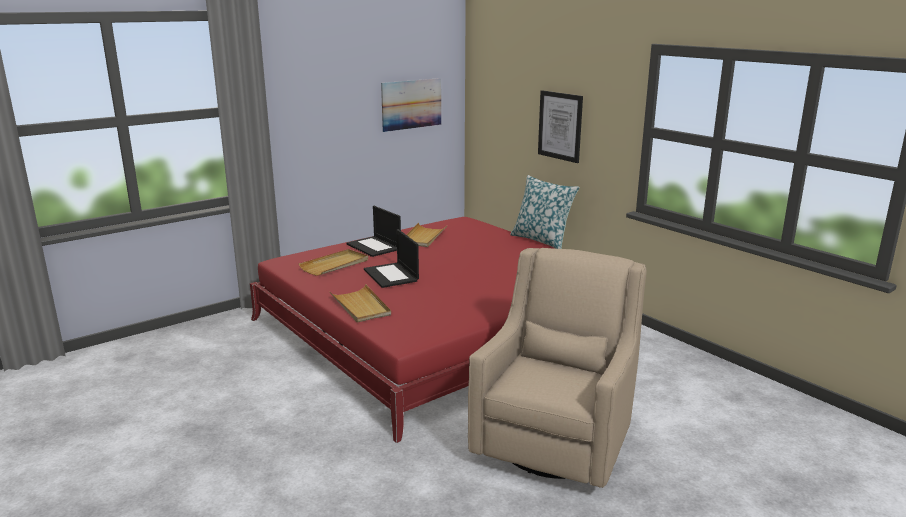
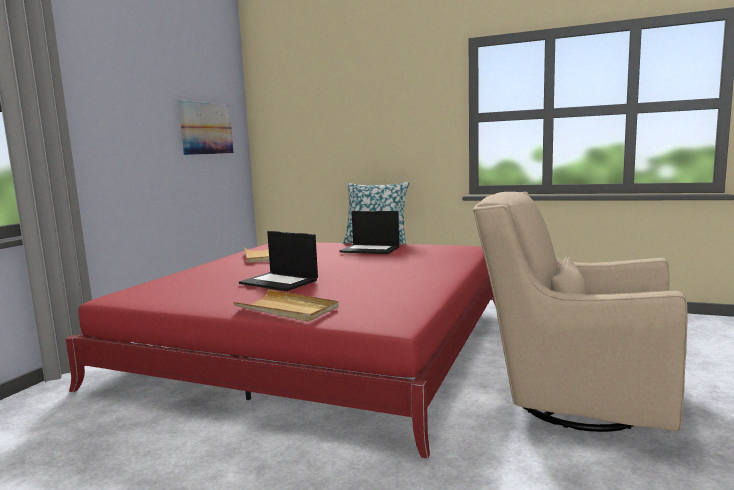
camera: 30 degrees left, 10 degrees down
(335, 265) = (195, 287): beige tray -> none
(374, 247) = (220, 268): laptop -> laptop (370, 249)
(556, 441) = (572, 398): beige armchair -> beige armchair turned 60 degrees counterclockwise
(560, 126) = (372, 133): picture -> none

